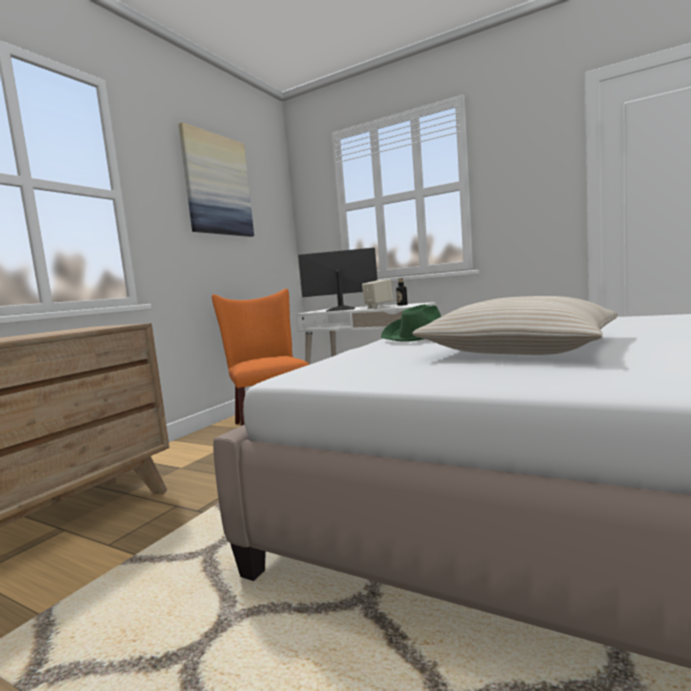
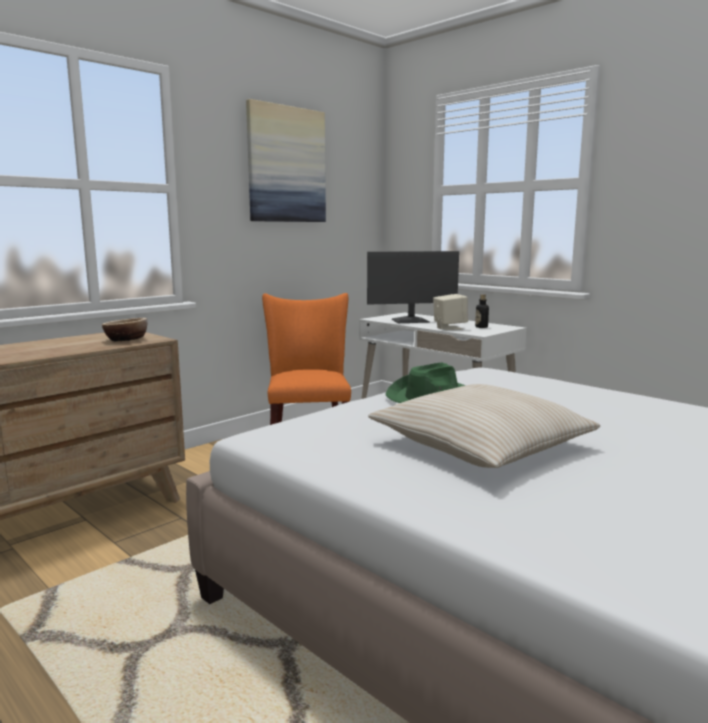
camera: 15 degrees right, 5 degrees up
(94, 328) = (126, 340): none -> bowl
(340, 309) = (411, 321): monitor -> monitor turned 150 degrees clockwise

